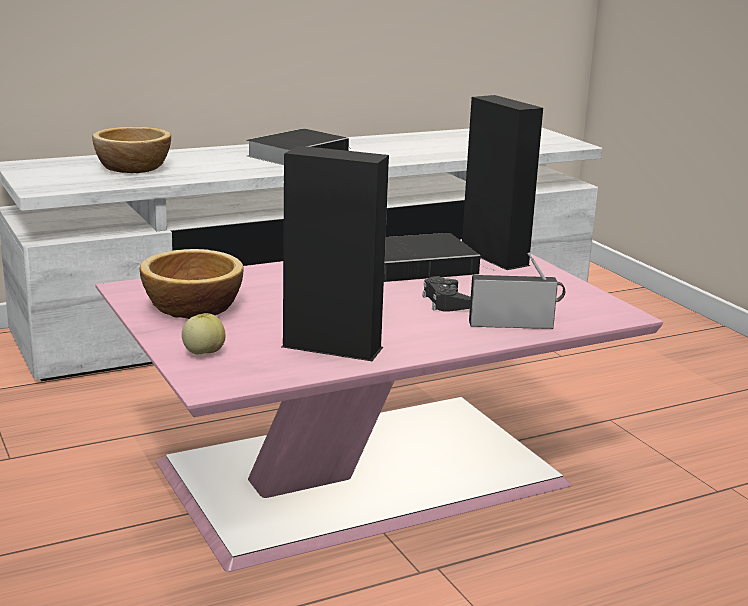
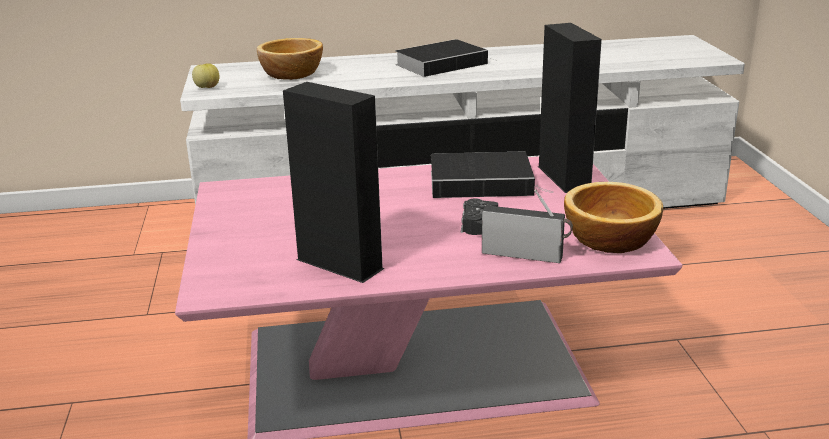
camera: 20 degrees right, 5 degrees up
(191, 307) = (255, 211): bowl -> bowl (608, 238)
(203, 353) = (228, 259): apple -> apple (207, 87)

